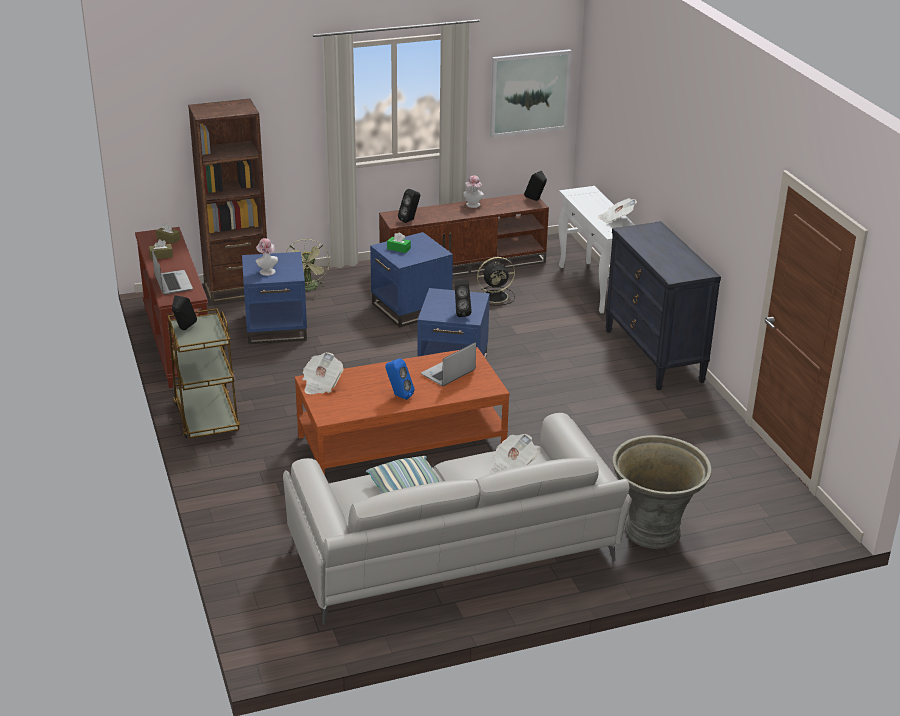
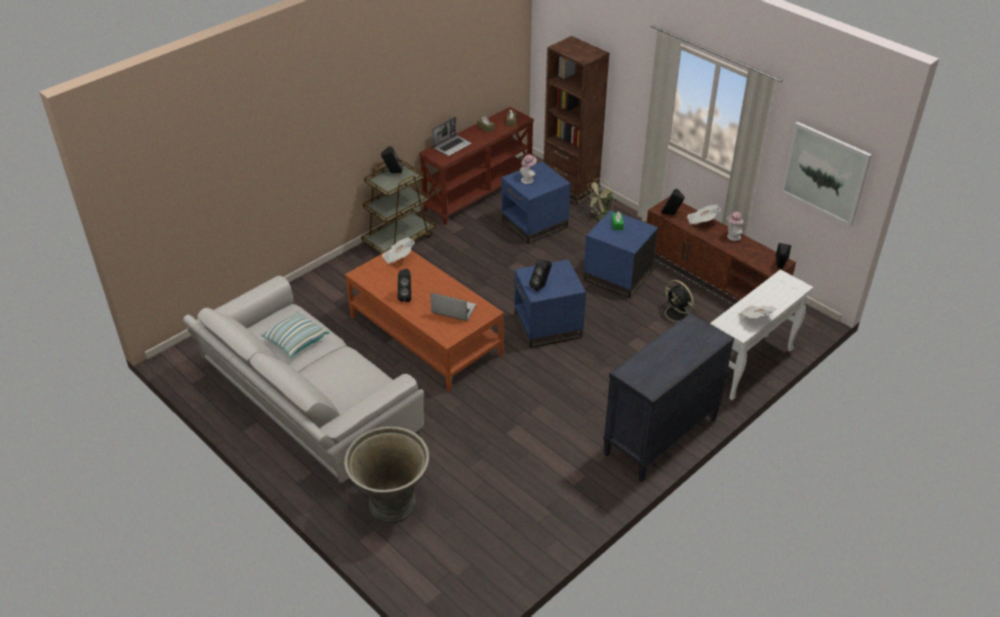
camera: 65 degrees right, 10 degrees up
(398, 396) = (406, 296): blue speaker -> black speaker
(512, 467) = (352, 381): newspaper -> newspaper (701, 221)

